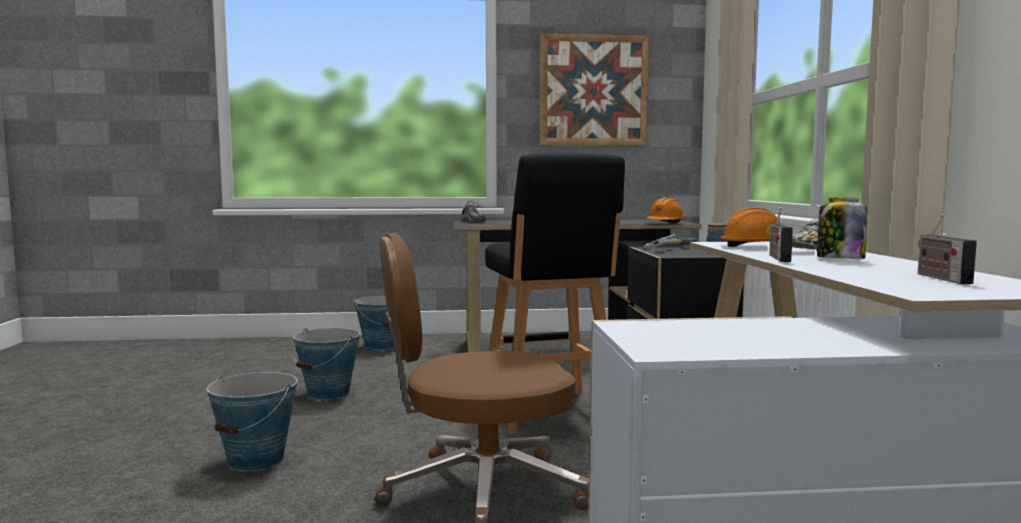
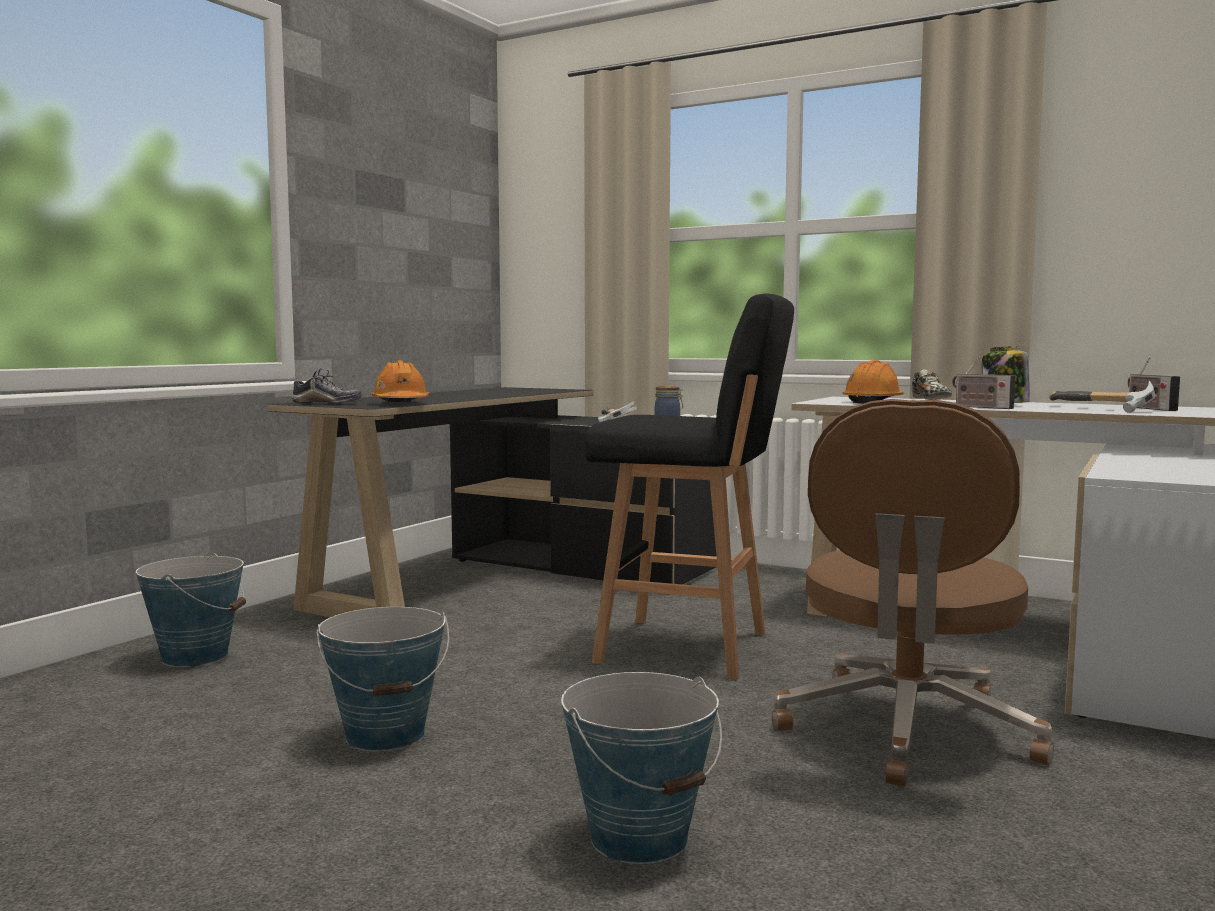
camera: 55 degrees left, 0 degrees up
(593, 90) = (400, 199): picture -> none
(665, 223) = (561, 391): orange hard hat -> orange hard hat (400, 403)
(869, 271) = (1099, 409): none -> hammer
(940, 278) = (1149, 408): radio -> radio turned 45 degrees clockwise

